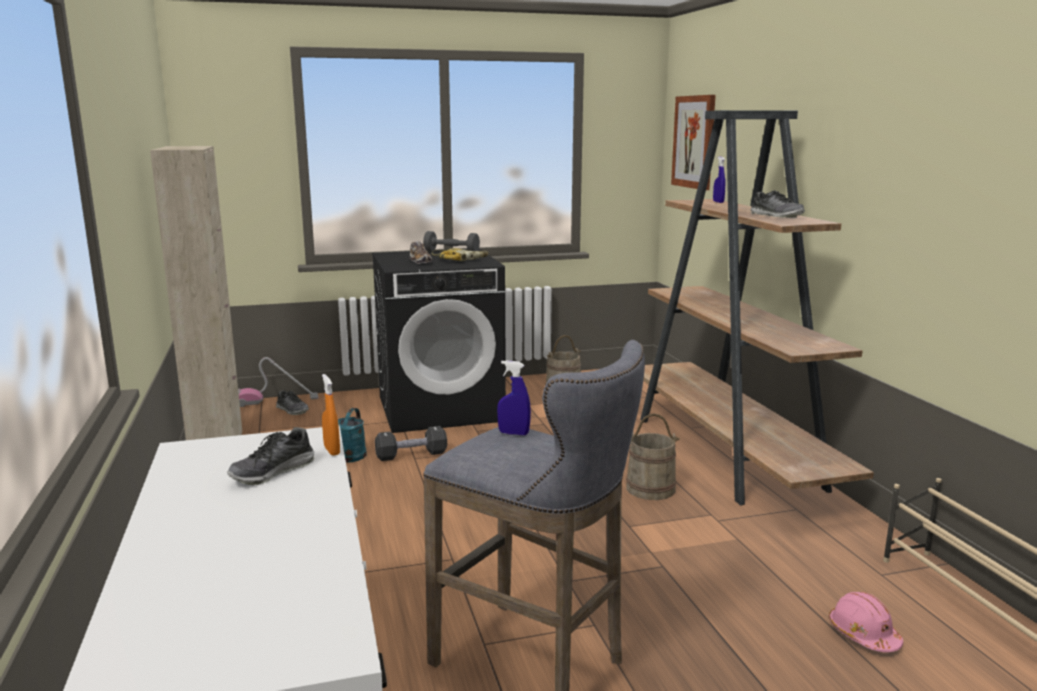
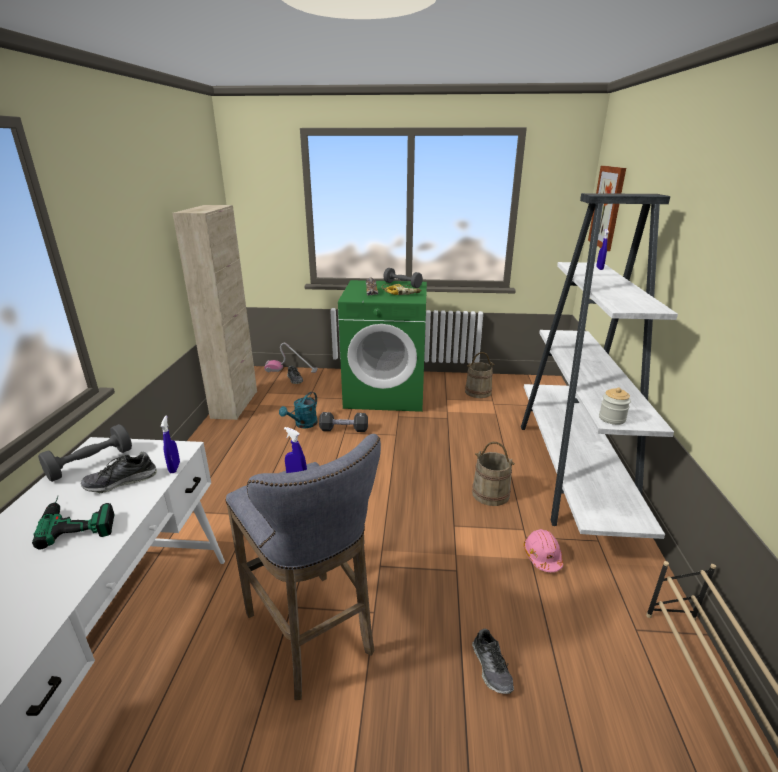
camera: 20 degrees right, 10 degrees up
(201, 464) = (91, 463): none -> grey dumbbell
(259, 509) = (79, 518): none -> power drill
(332, 450) = (174, 468): orange spray bottle -> blue spray bottle
(441, 408) = (386, 393): black washing machine -> green washing machine
(728, 454) = (572, 472): brown bookcase -> white bookcase
(776, 216) = (625, 296): shoe -> shoe (491, 668)
(797, 347) = (612, 418): none -> jar
(863, 634) = (582, 690): pink hard hat -> pink hard hat (542, 556)

